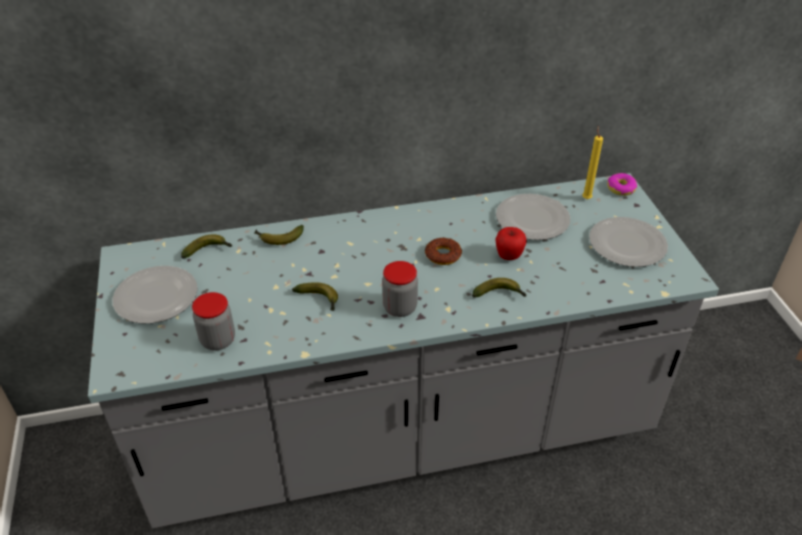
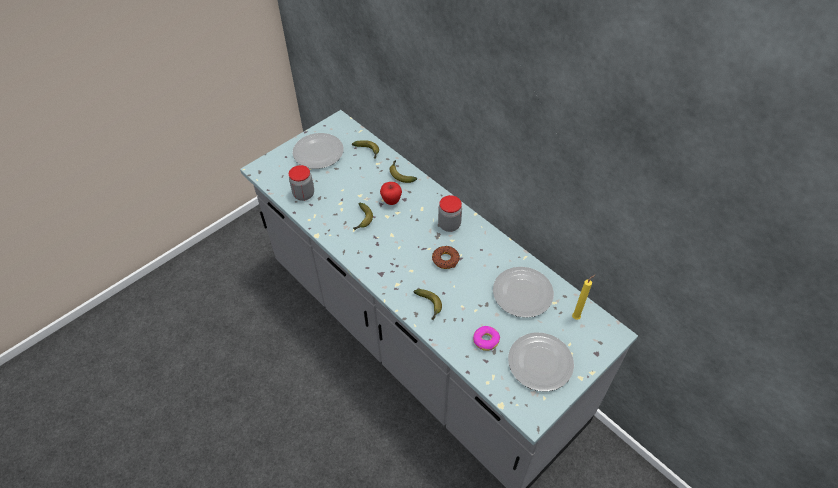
camera: 60 degrees right, 10 degrees up
(400, 308) = (381, 260): jar -> jar (449, 225)
(508, 256) = (471, 295): apple -> apple (391, 201)
(621, 188) = (609, 336): donut -> donut (485, 340)

